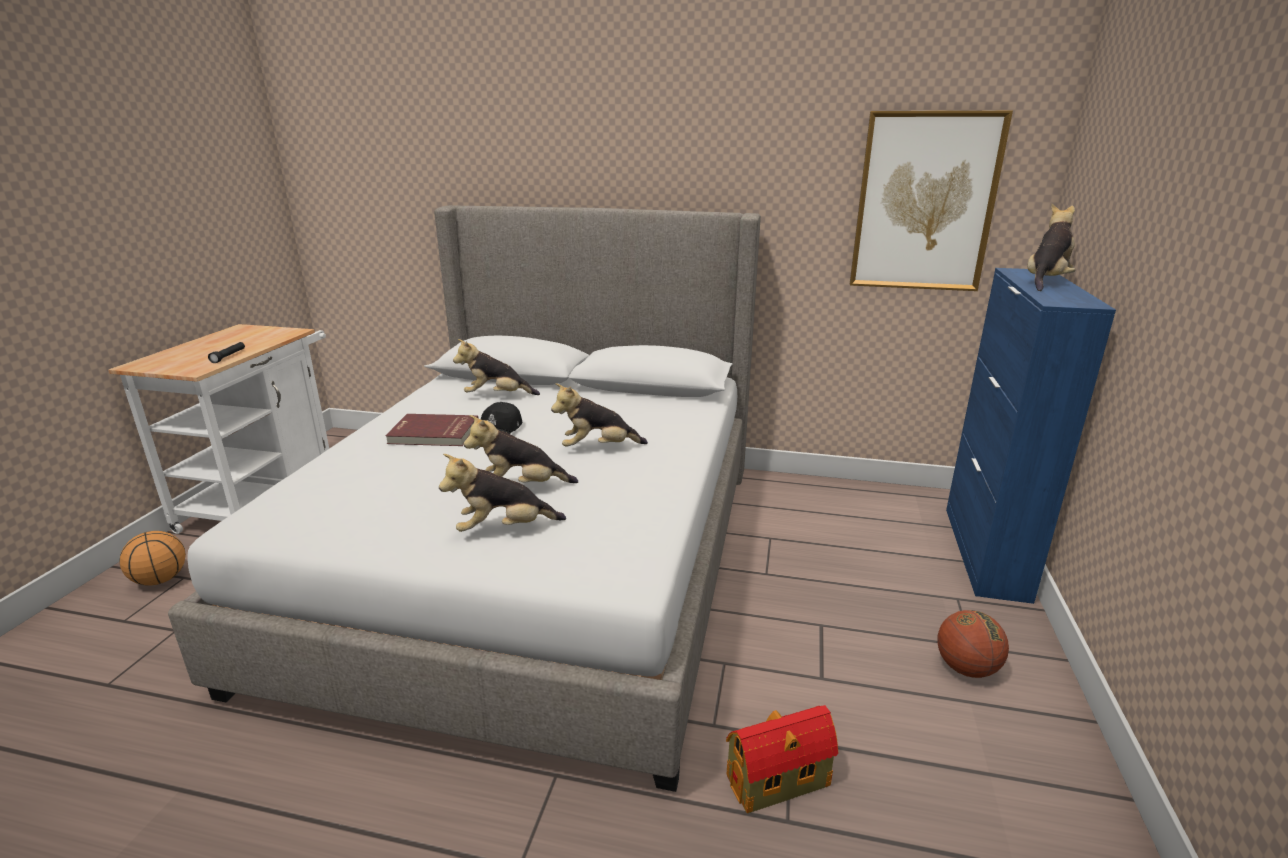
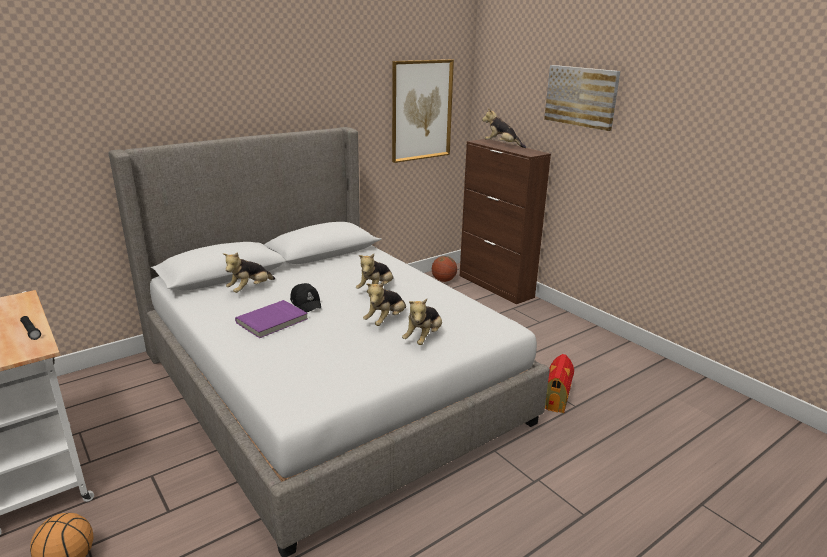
camera: 50 degrees left, 0 degrees up
(433, 434) = (273, 321): red book -> purple book
(966, 668) = (548, 330): basketball -> basketball (443, 280)
(985, 552) = (496, 286): blue cabinet -> brown cabinet
(1045, 282) = (502, 145): plush toy -> plush toy turned 45 degrees counterclockwise
(1195, 176) = (581, 96): none -> picture

